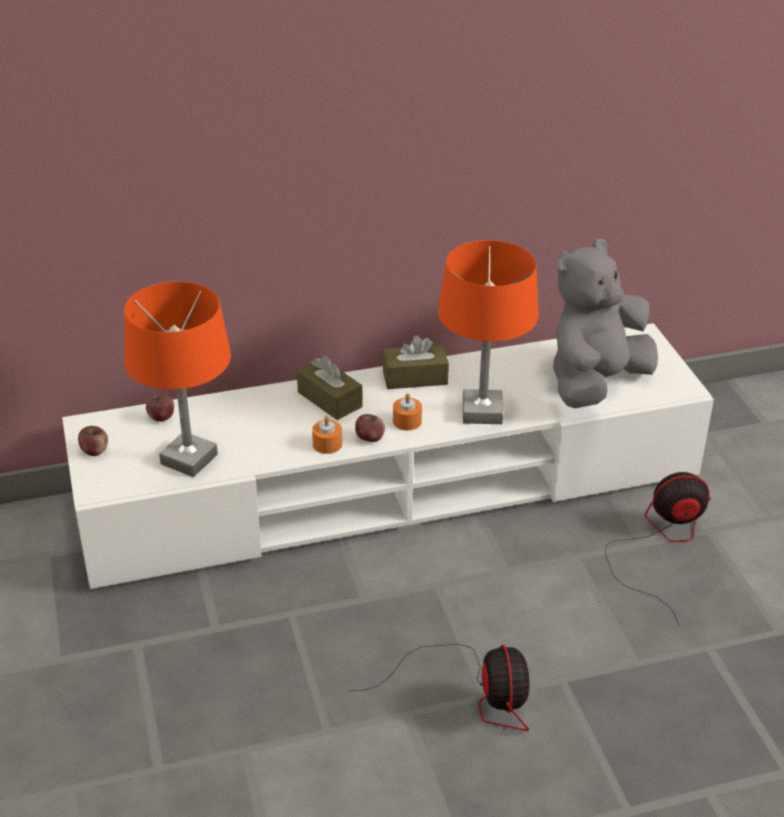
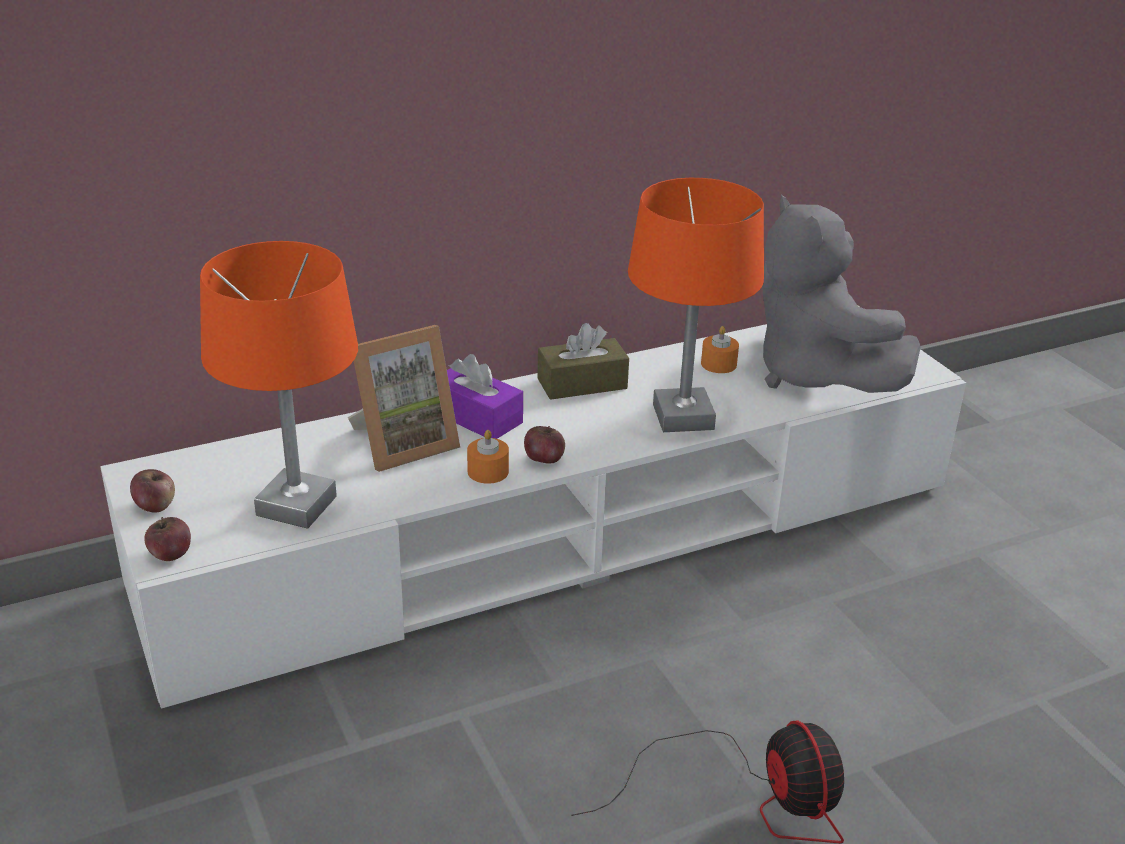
camera: 10 degrees left, 5 degrees down
(161, 417) = (245, 456): apple -> apple (170, 554)
(272, 417) = (403, 444): none -> picture frame
(329, 399) = (476, 417): brown tissue box -> purple tissue box
(407, 421) = (588, 435): orange candle -> orange candle (718, 364)
(595, 383) = (814, 375): grey plush toy -> grey plush toy turned 60 degrees counterclockwise
(661, 544) = (927, 573): fan -> none

